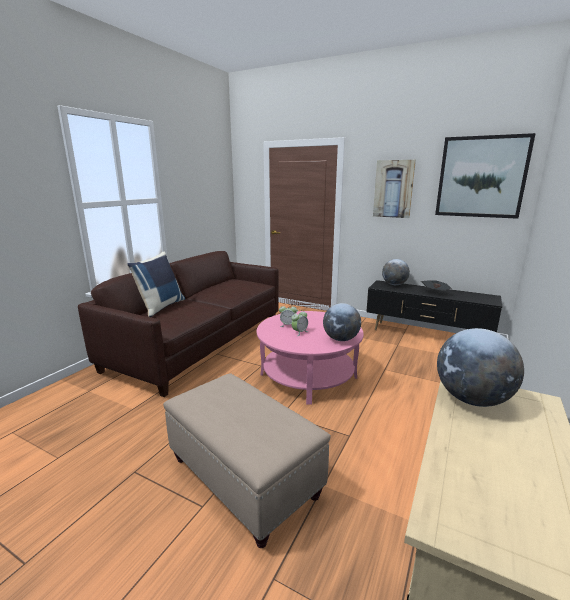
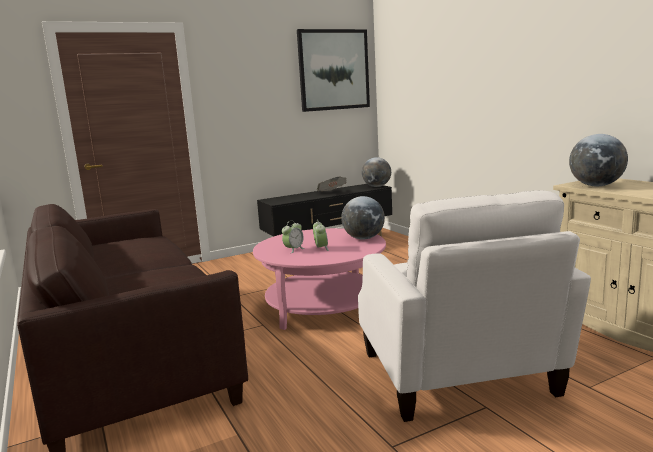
camera: 55 degrees left, 5 degrees down
(161, 307) = (112, 290): blue pillow -> none
(243, 476) = (458, 376): beige ottoman -> white armchair
(393, 189) = (254, 86): picture -> none
(394, 284) = (284, 197): globe -> globe (376, 186)

